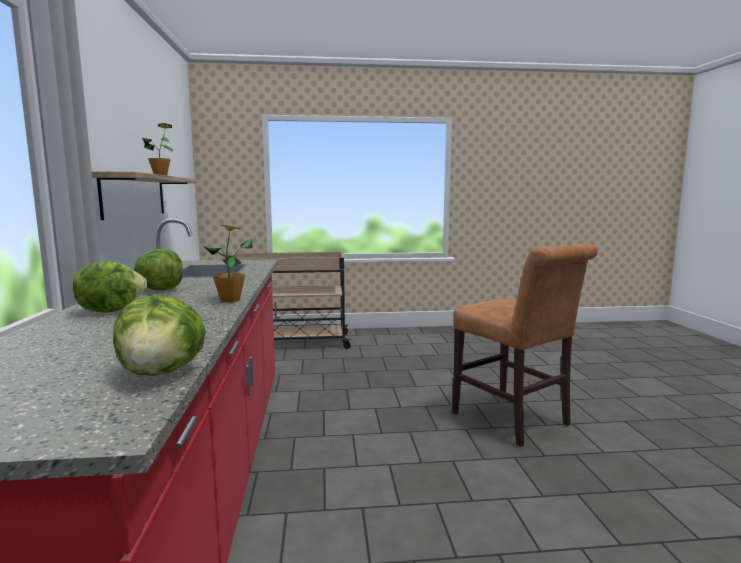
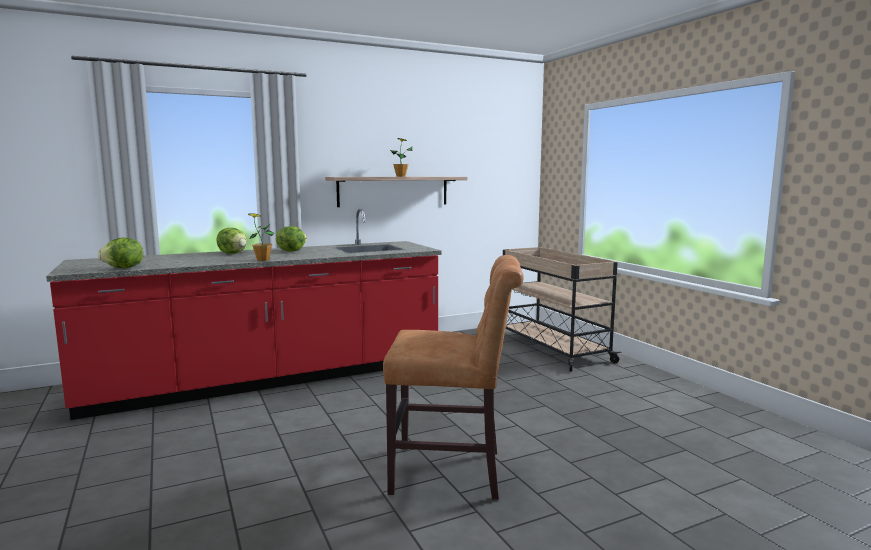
camera: 70 degrees right, 0 degrees up
(514, 421) = (453, 473): brown chair -> brown chair turned 120 degrees counterclockwise

